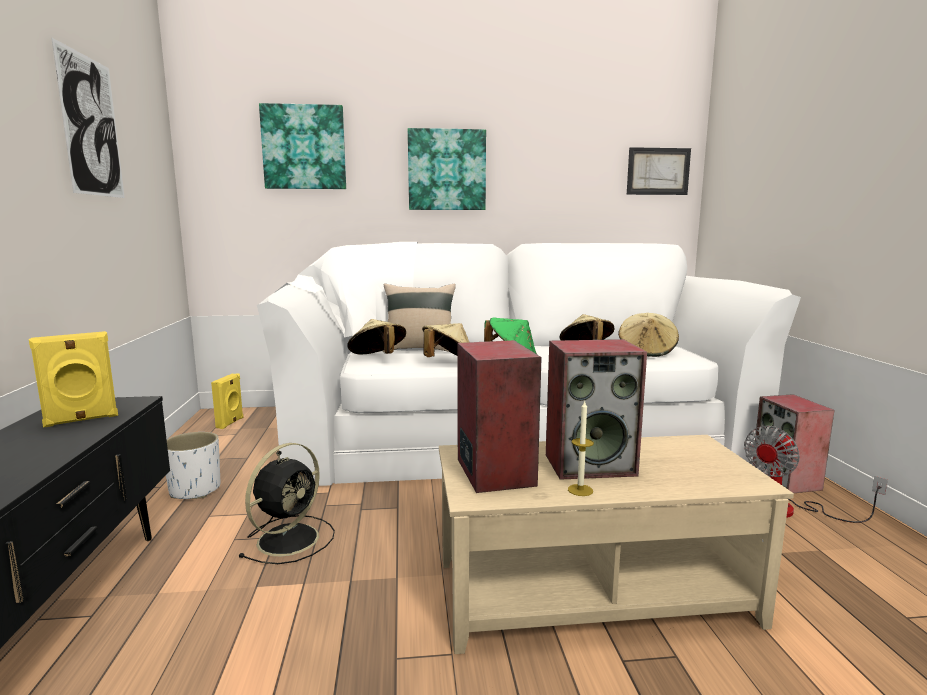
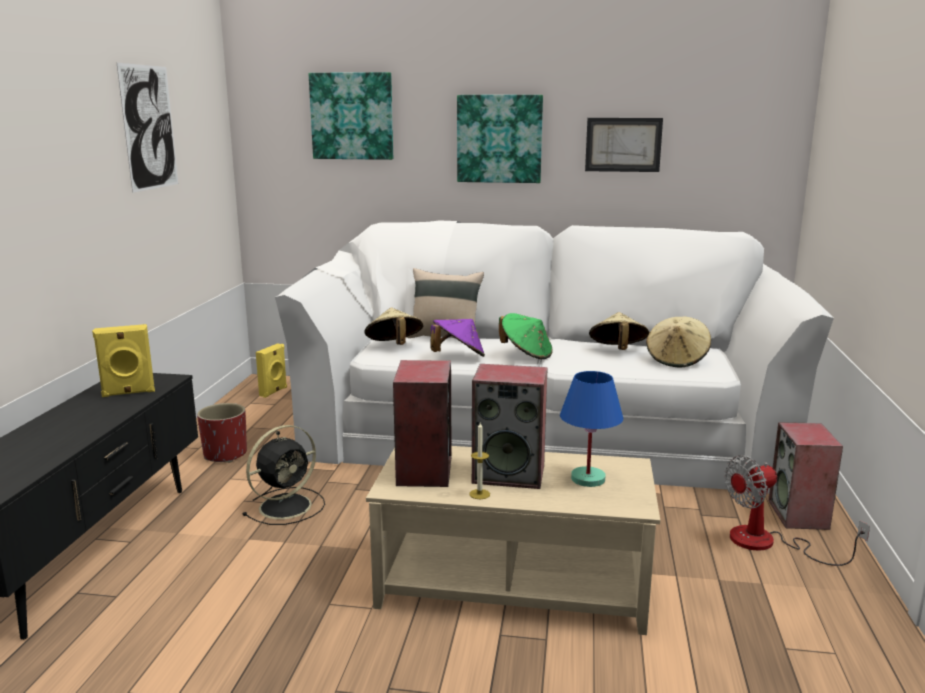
camera: 15 degrees right, 5 degrees up
(195, 490) = (225, 454): white planter -> red planter
(448, 362) = (458, 357): beige hat -> purple hat
(658, 171) = (751, 139): picture -> picture (623, 144)
(674, 460) = (588, 479): none -> blue table lamp

